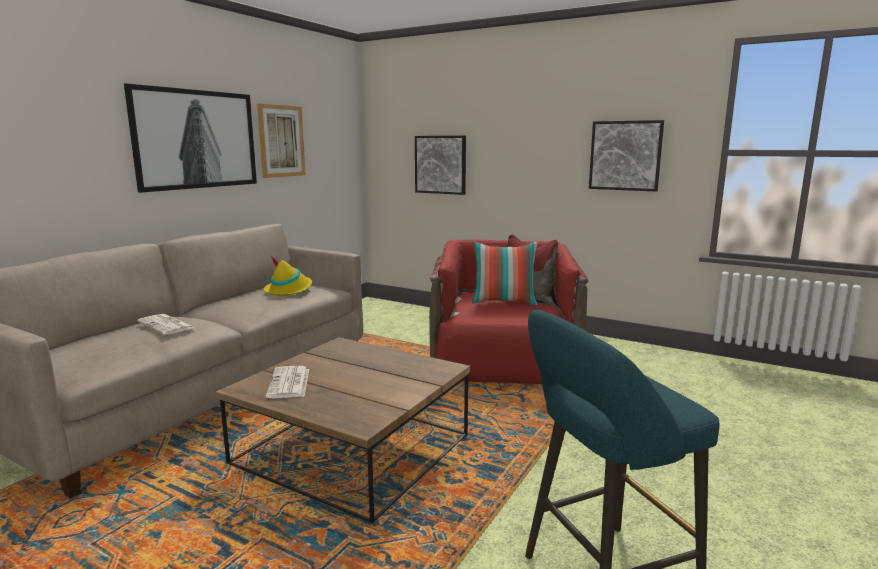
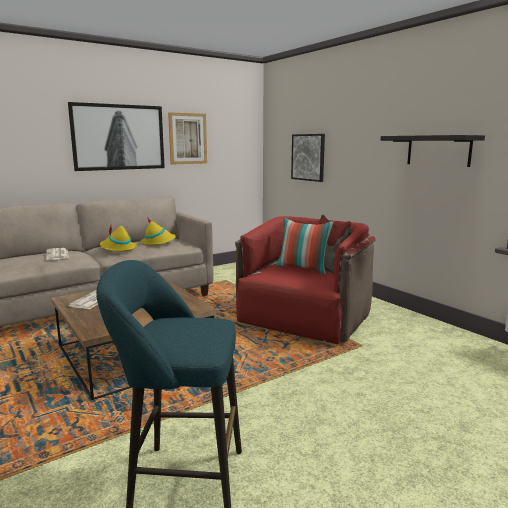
camera: 25 degrees right, 0 degrees up
(244, 305) = (118, 248): none -> yellow hat
(625, 155) = (438, 150): picture -> black shelf

